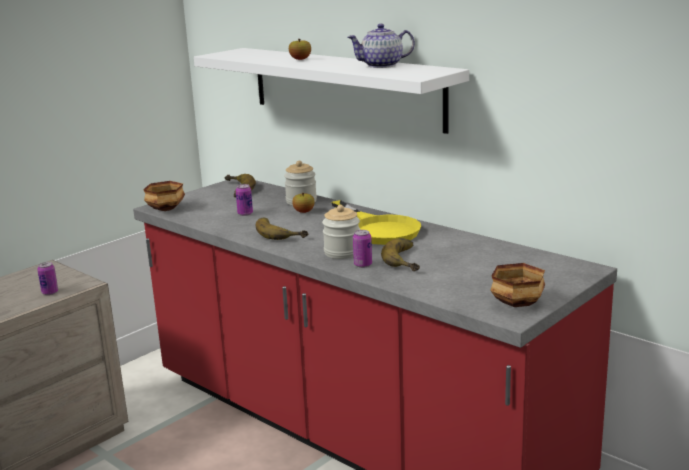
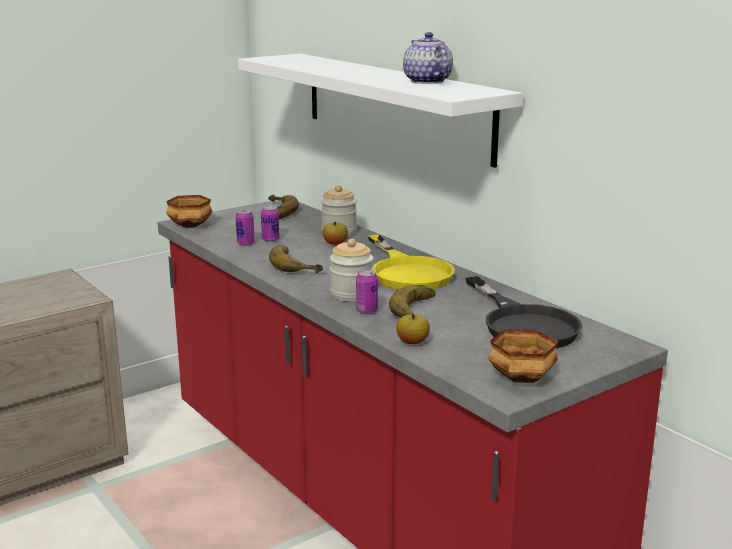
camera: 10 degrees right, 0 degrees up
(50, 292) = (49, 303): can -> can (245, 243)
(300, 59) = (345, 69): apple -> apple (412, 342)
(382, 65) = (427, 81): teapot -> teapot turned 75 degrees clockwise
(496, 261) = (523, 324): none -> black frying pan

